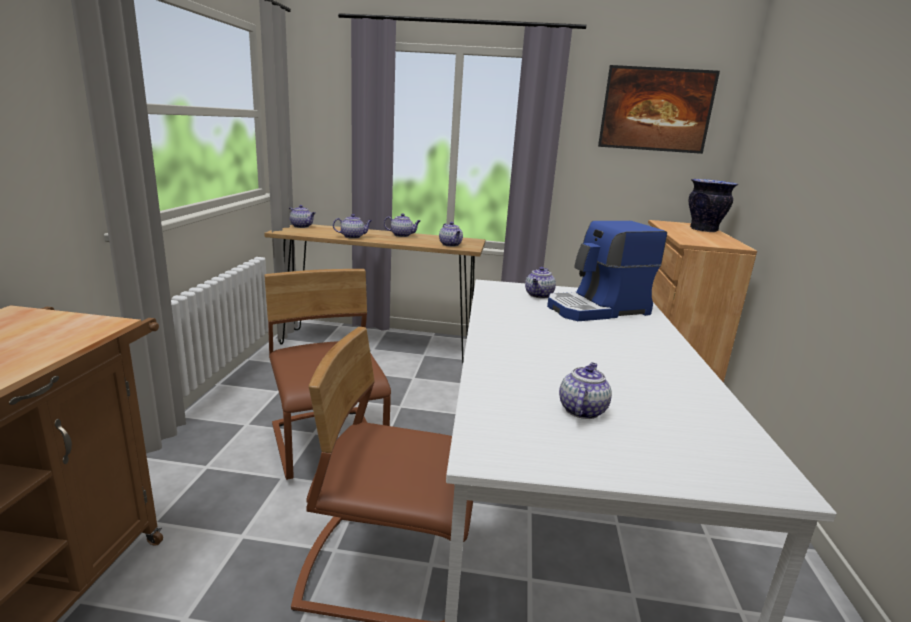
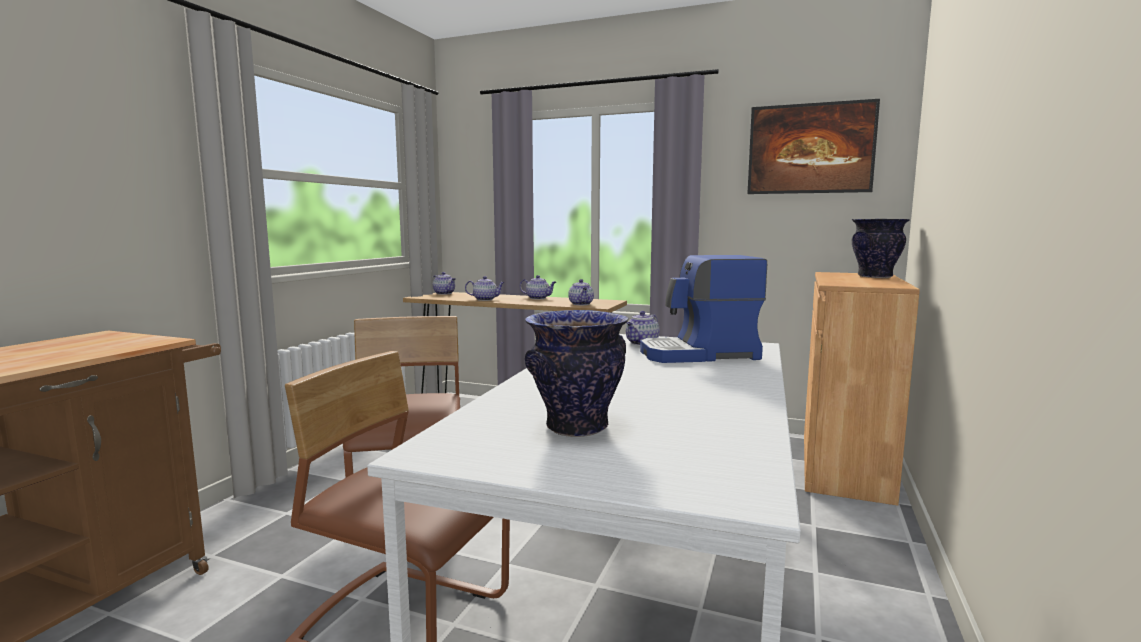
camera: 15 degrees right, 10 degrees down
(581, 410) = (576, 427): teapot -> vase

